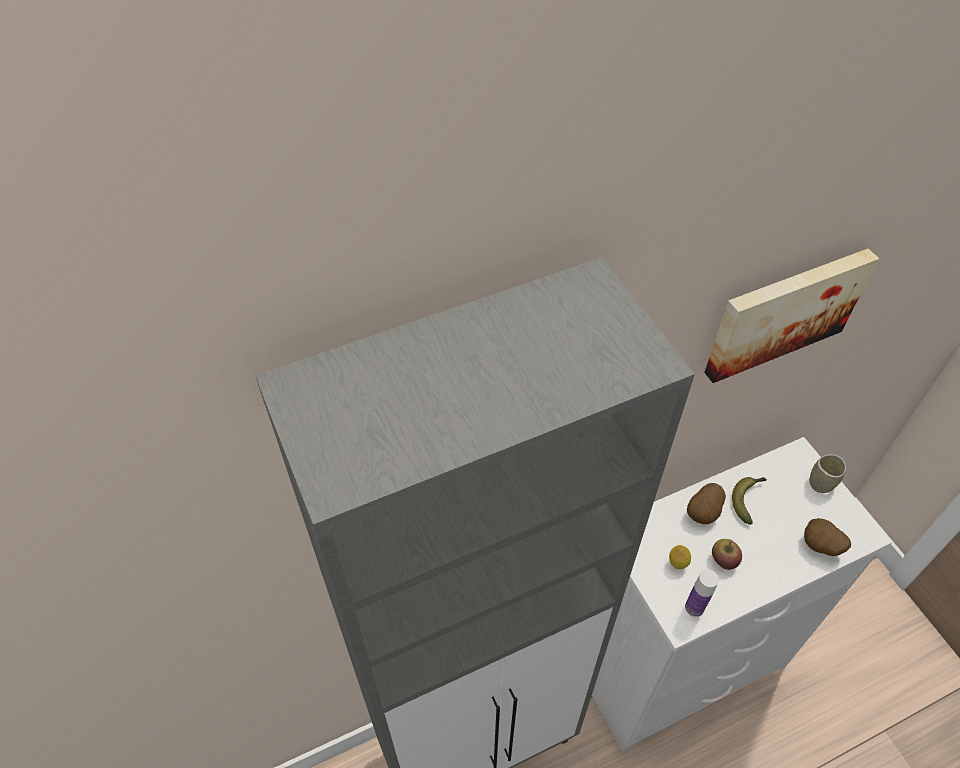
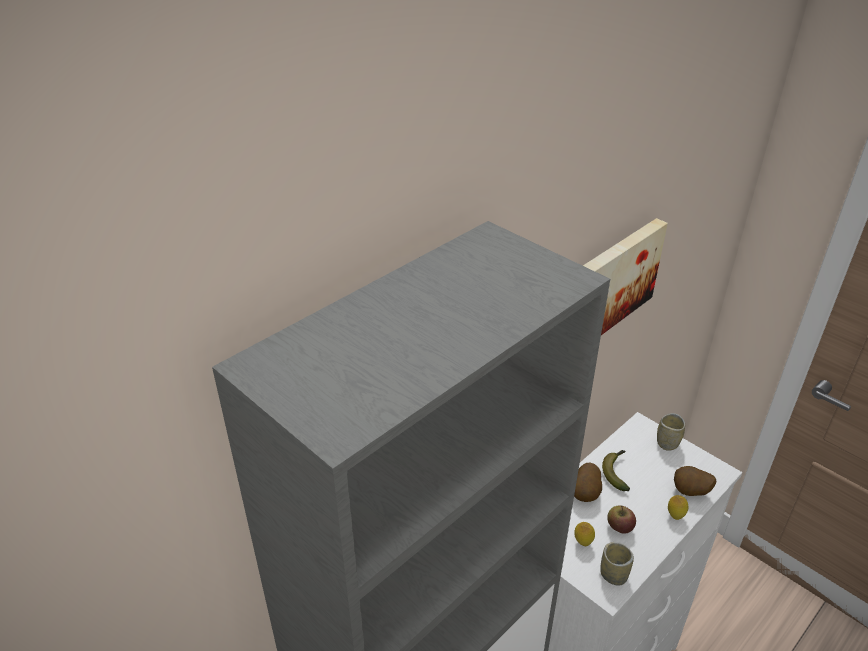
camera: 20 degrees left, 15 degrees down
(694, 607) = (613, 575): bottle -> cup
(790, 567) = (675, 516): none -> lemon

